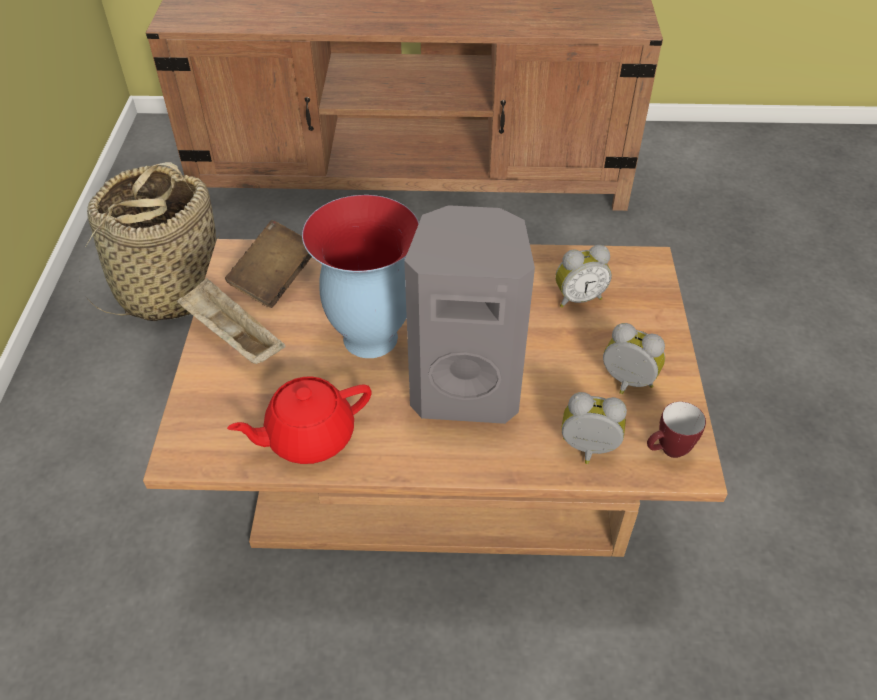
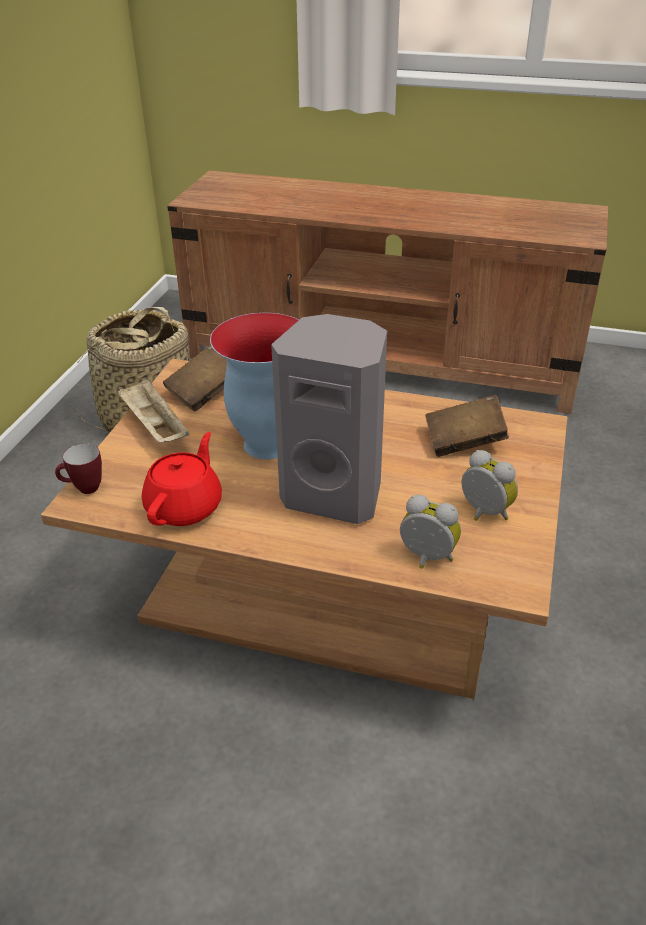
camera: 15 degrees right, 10 degrees down
(308, 436) = (185, 506): red teapot -> red teapot turned 120 degrees clockwise
(578, 297) = (464, 442): alarm clock -> brown book
(668, 452) = (502, 573): mug -> mug (83, 489)

